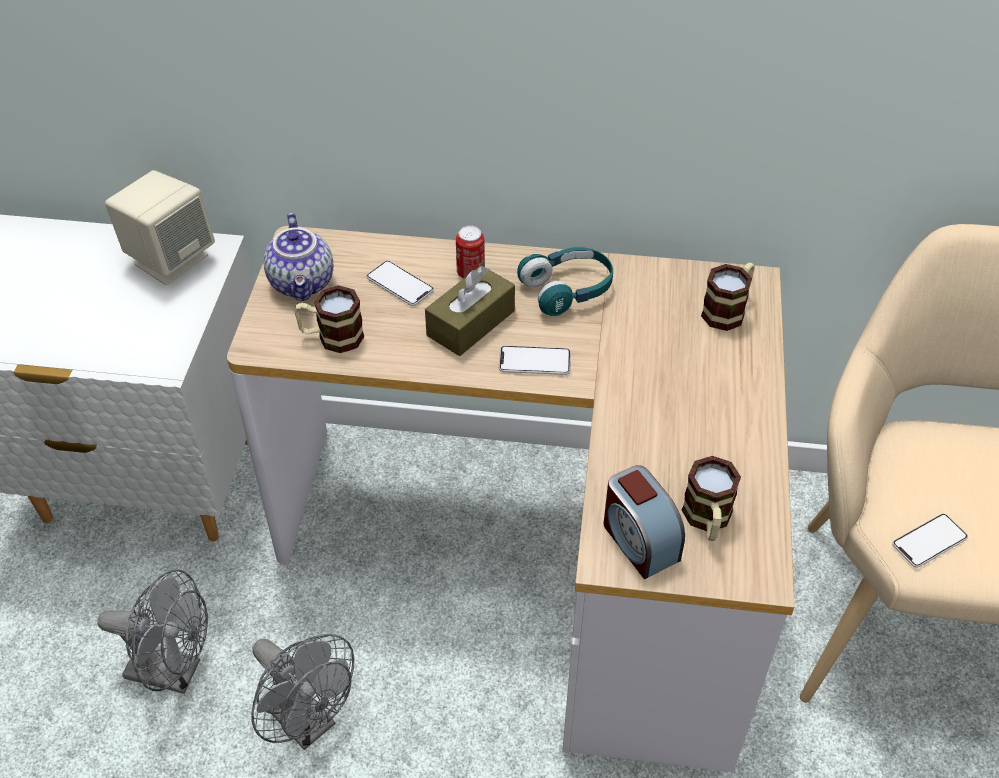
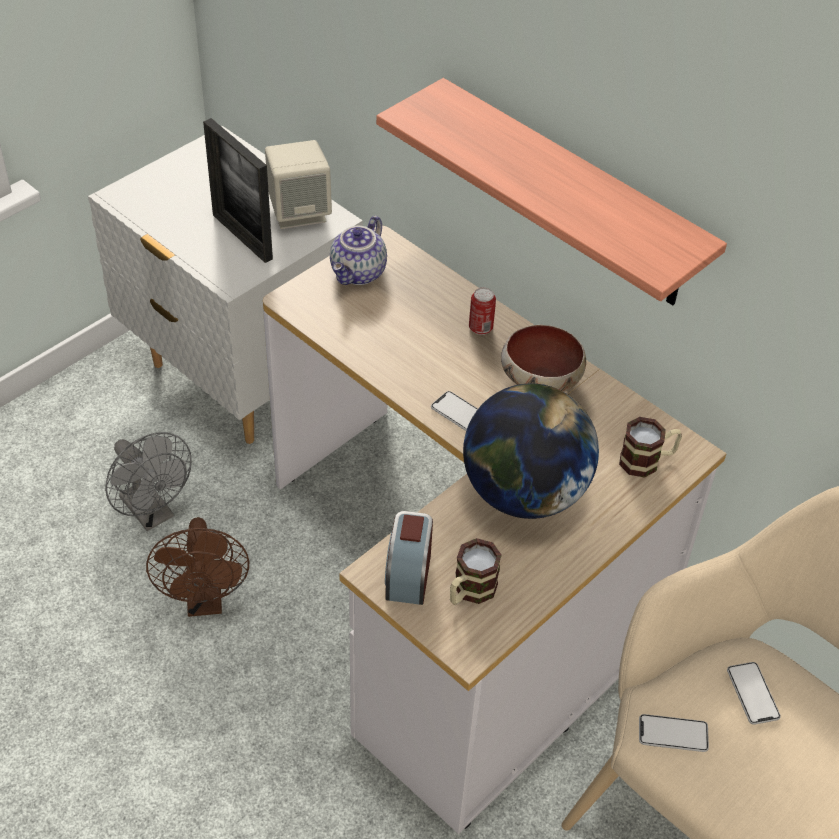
camera: 35 degrees right, 0 degrees up
(131, 313) = (242, 237): none -> picture frame
(307, 723) = (205, 601): grey fan -> brown fan
(331, 337) = (342, 320): mug -> none
(400, 284) = (423, 309): phone -> phone (752, 694)
(470, 323) = (445, 363): brown tissue box -> none
(532, 81) = (570, 196): none -> shelf
(568, 290) = (539, 379): turquoise headphones -> bowl
(660, 400) = (524, 493): none -> globe

